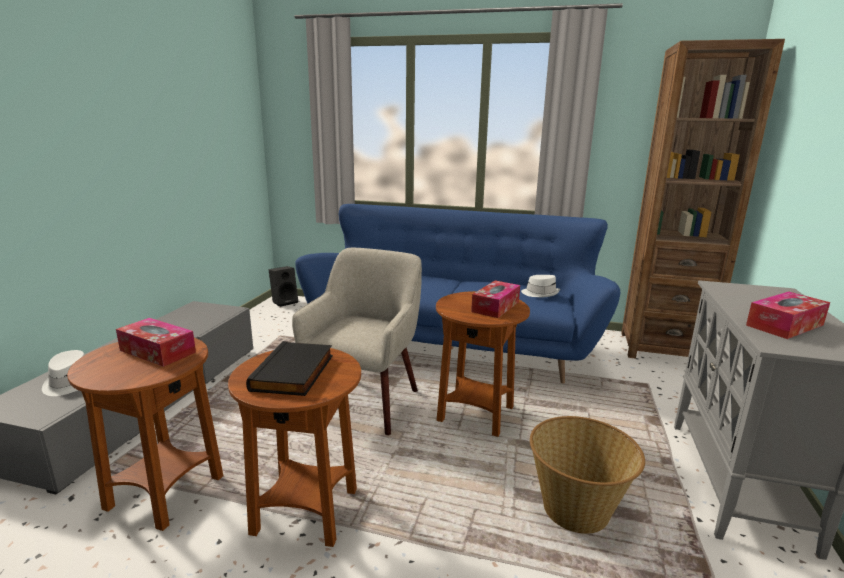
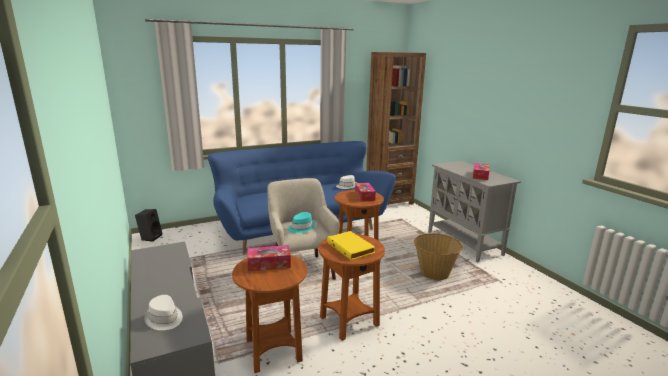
camera: 40 degrees left, 0 degrees up
(295, 373) = (351, 247): black book -> yellow book
(356, 329) = (301, 227): none -> turquoise hat

